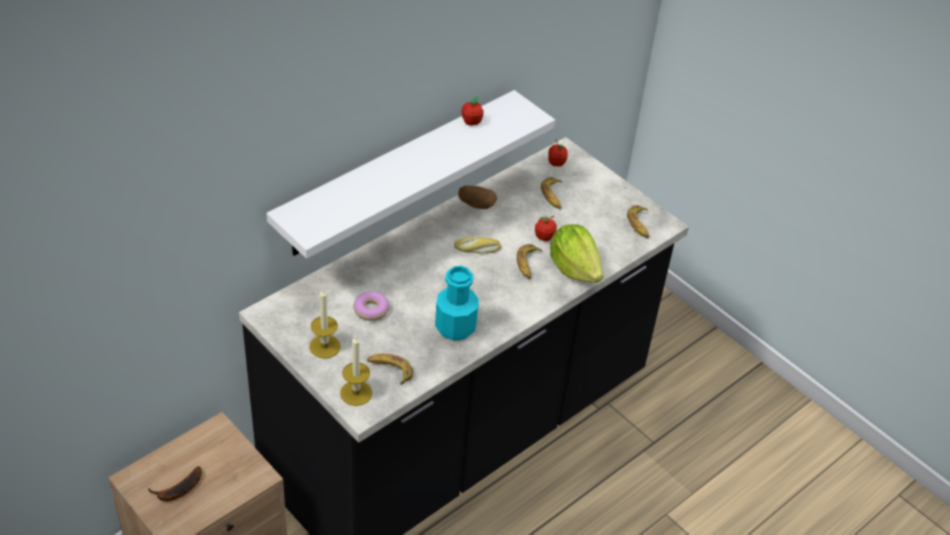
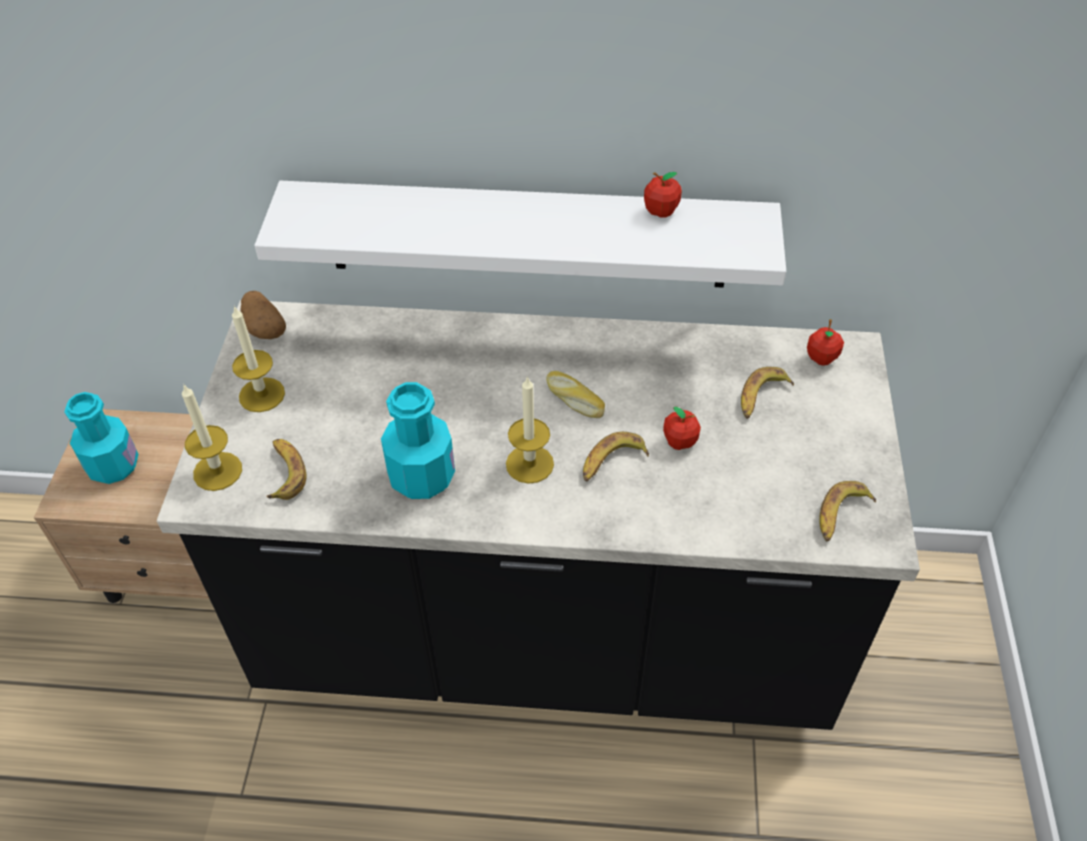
camera: 50 degrees right, 5 degrees up
(177, 491) = (113, 465): banana -> turquoise bottle
(371, 310) = (361, 388): donut -> none
(476, 205) = (645, 346): potato -> potato (264, 327)
(495, 289) = (529, 464): none -> candle
(574, 268) = (667, 510): lettuce -> none

